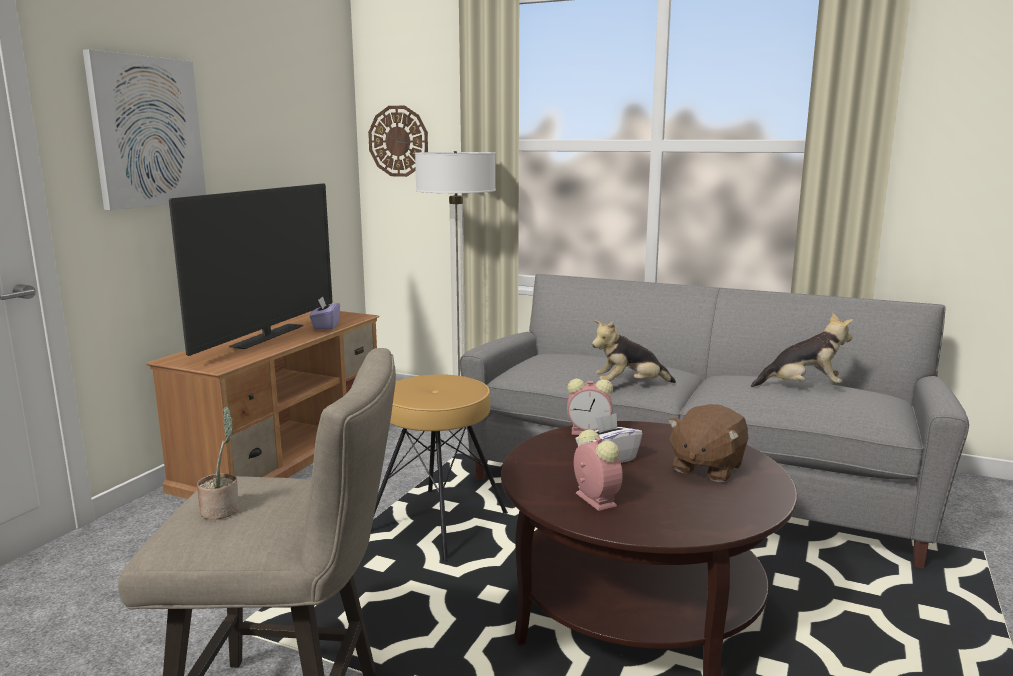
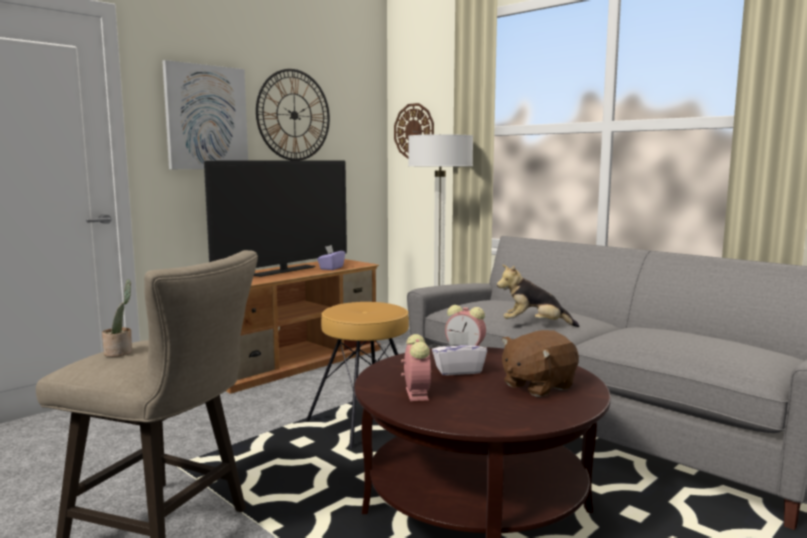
camera: 20 degrees right, 5 degrees down
(254, 123) = (294, 115): none -> wall clock
(802, 387) = (693, 339): plush toy -> none

